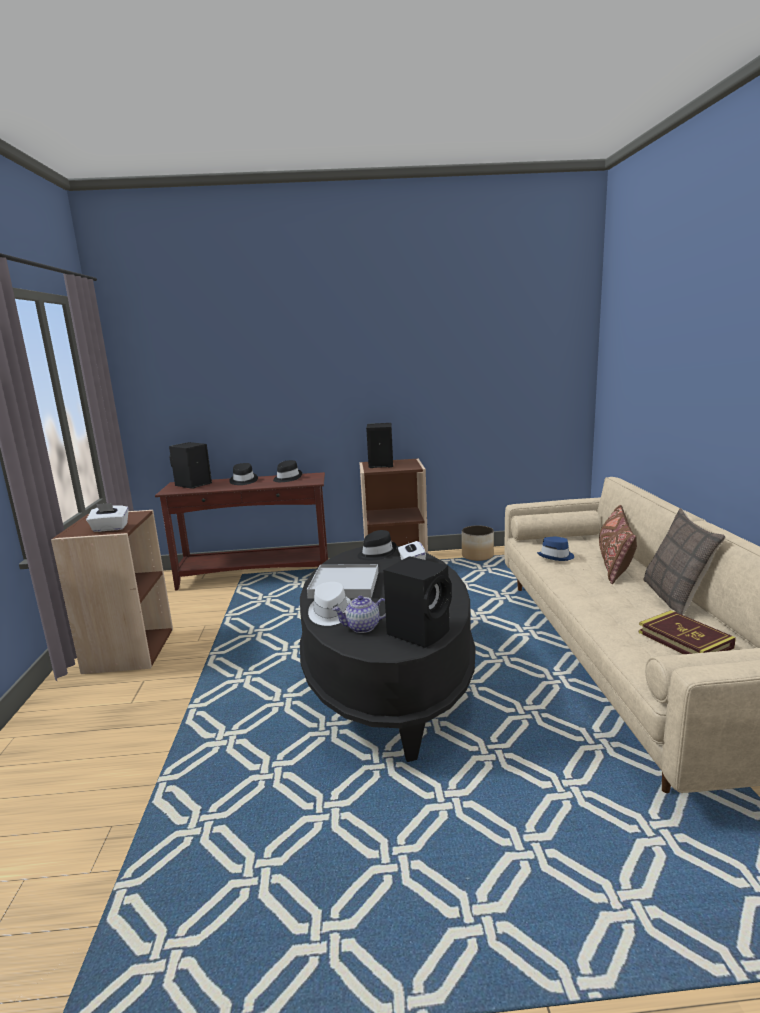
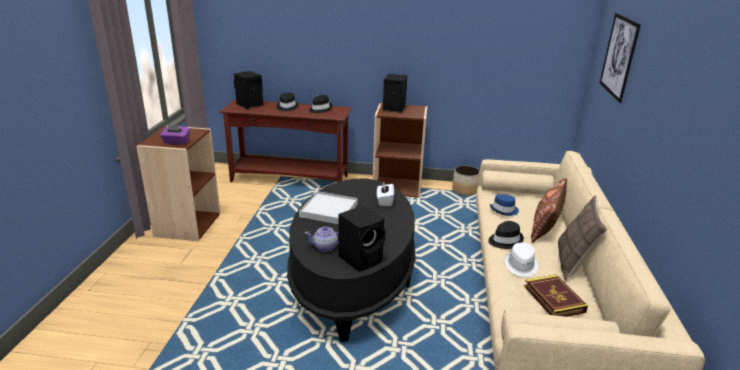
camera: 10 degrees right, 10 degrees up
(110, 528) = (176, 142): white tissue box -> purple tissue box
(330, 613) = (309, 231): white hat -> white hat (520, 265)
(376, 553) = (364, 186): black hat -> black hat (505, 240)
(643, 360) = (619, 56): none -> picture

